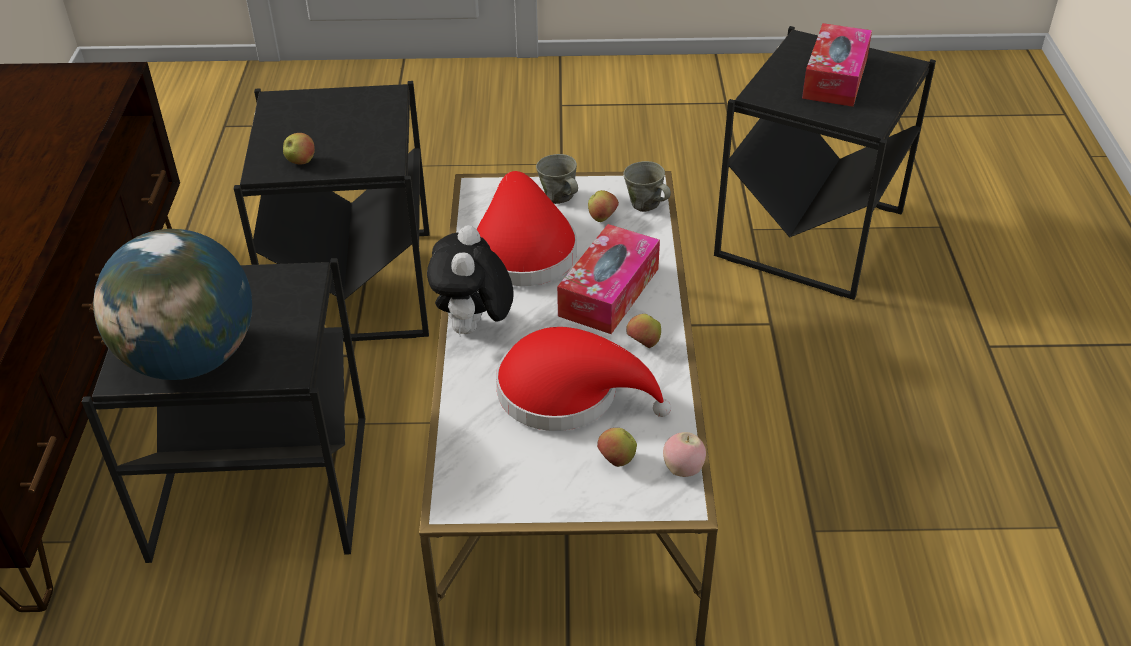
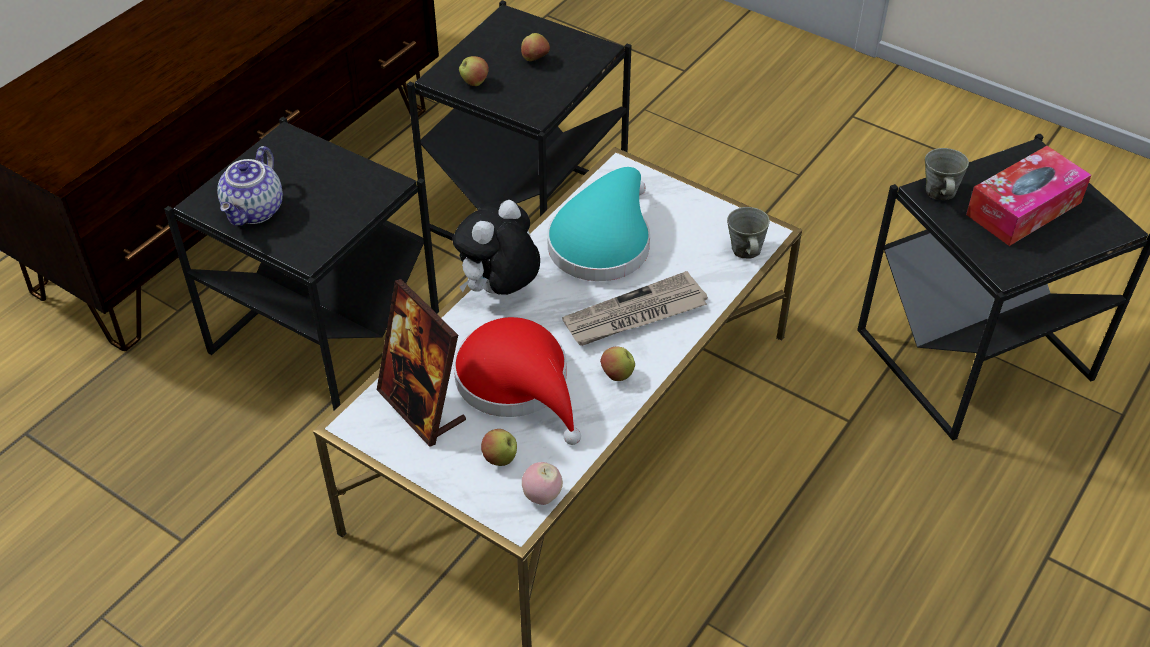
camera: 35 degrees right, 5 degrees up
(190, 358) = (255, 211): globe -> teapot
(503, 456) = (422, 407): none -> picture frame
(522, 249) = (602, 241): red hat -> turquoise hat
(559, 197) = (678, 208): grey mug -> grey mug (940, 193)
(602, 218) = (695, 246): apple -> apple (535, 60)
(609, 292) = (634, 315): tissue box -> newspaper

